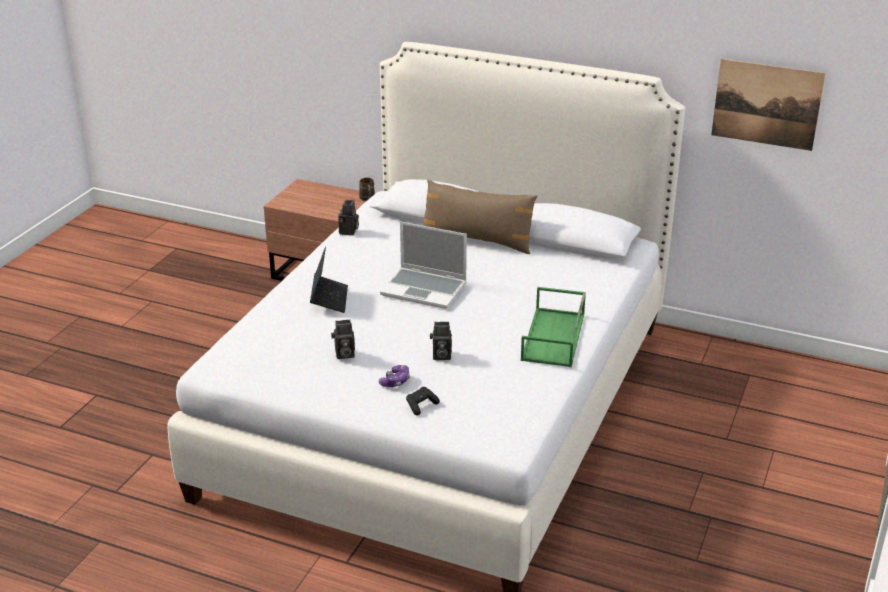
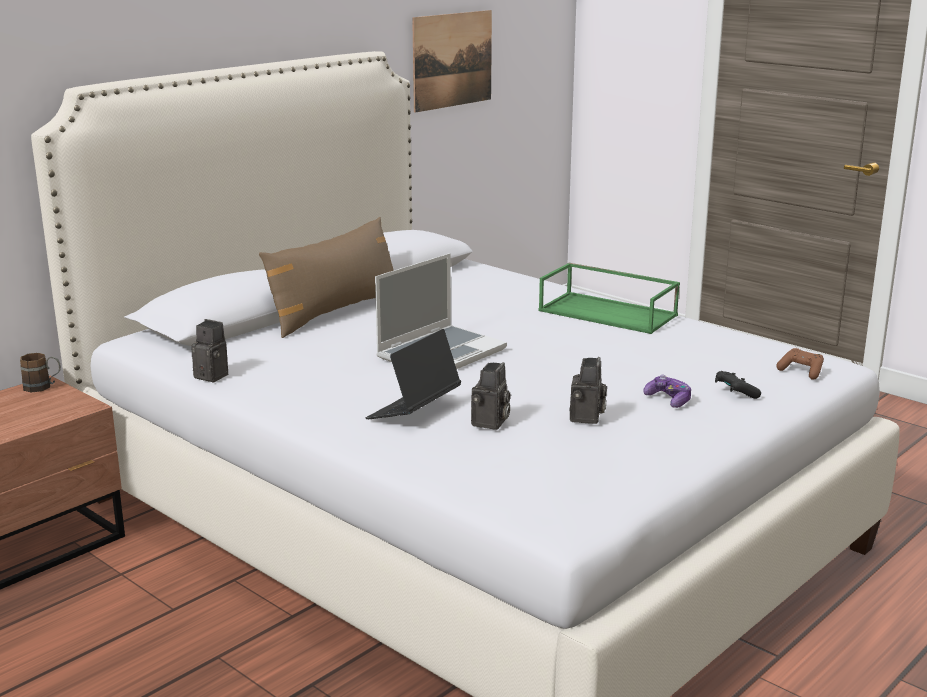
camera: 70 degrees left, 10 degrees down
(329, 299) = (414, 411): laptop -> laptop turned 75 degrees counterclockwise
(440, 356) = (617, 369): camera -> camera (490, 423)
(483, 432) = (801, 371): none -> brown game controller

